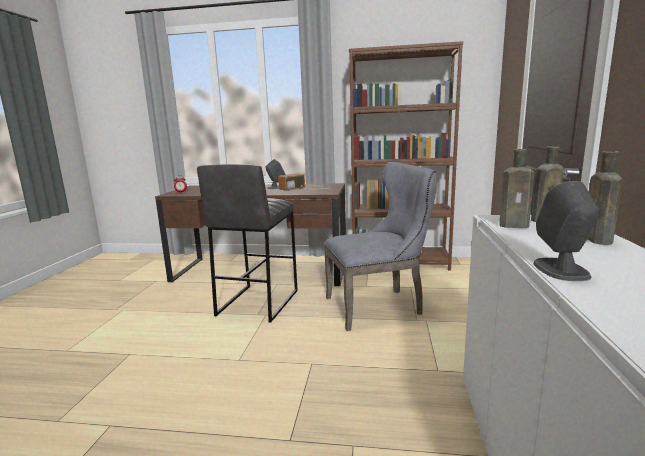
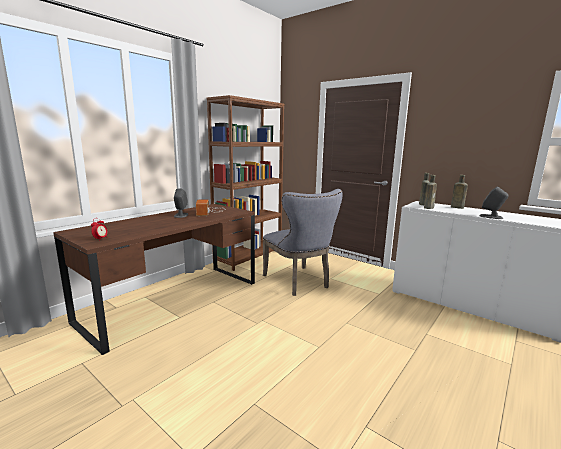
camera: 60 degrees left, 0 degrees up
(257, 303) = (236, 318): grey stool -> none
(379, 306) = (299, 282): grey chair -> grey chair turned 135 degrees clockwise

